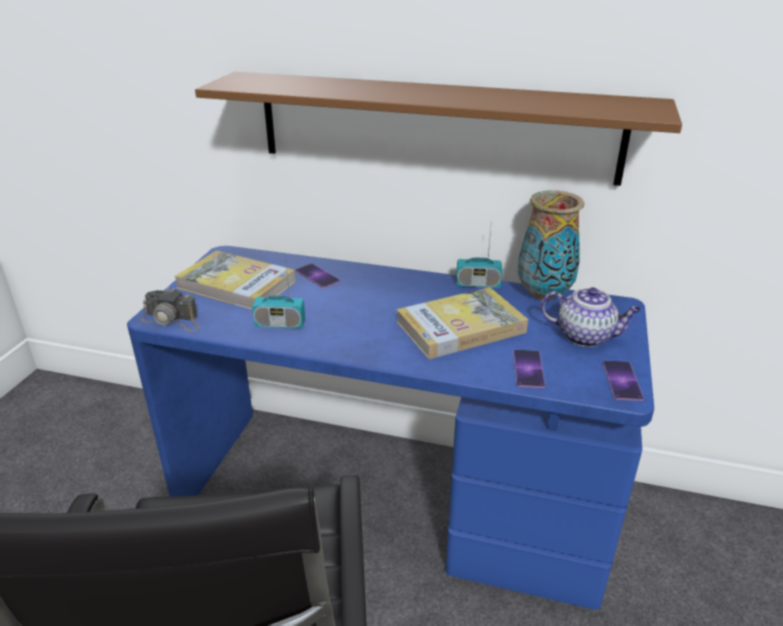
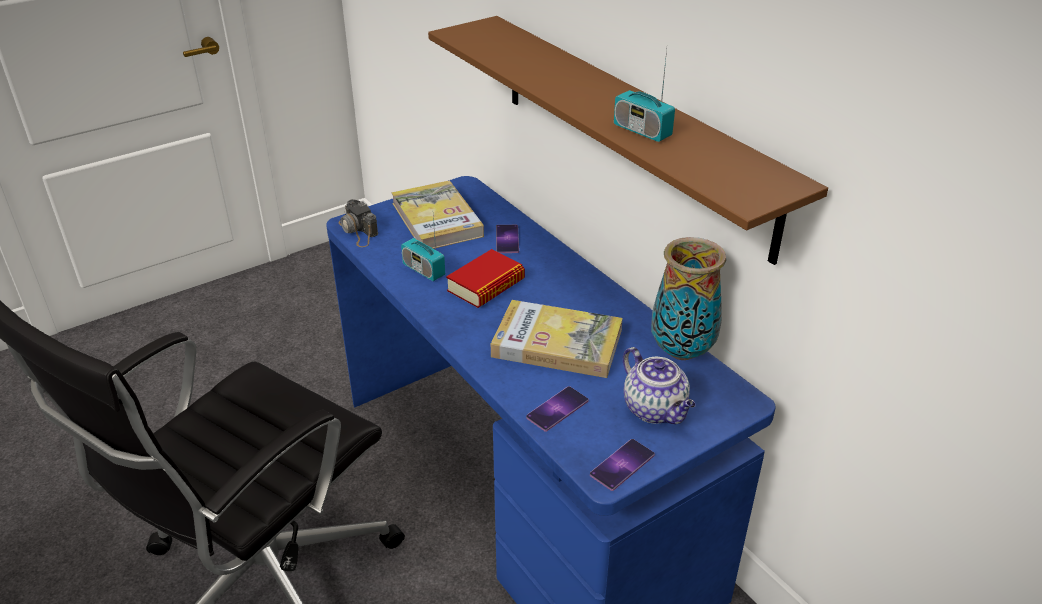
camera: 40 degrees right, 5 degrees up
(349, 313) = (486, 285): none -> book
(478, 284) = (634, 311): radio -> radio (642, 131)

